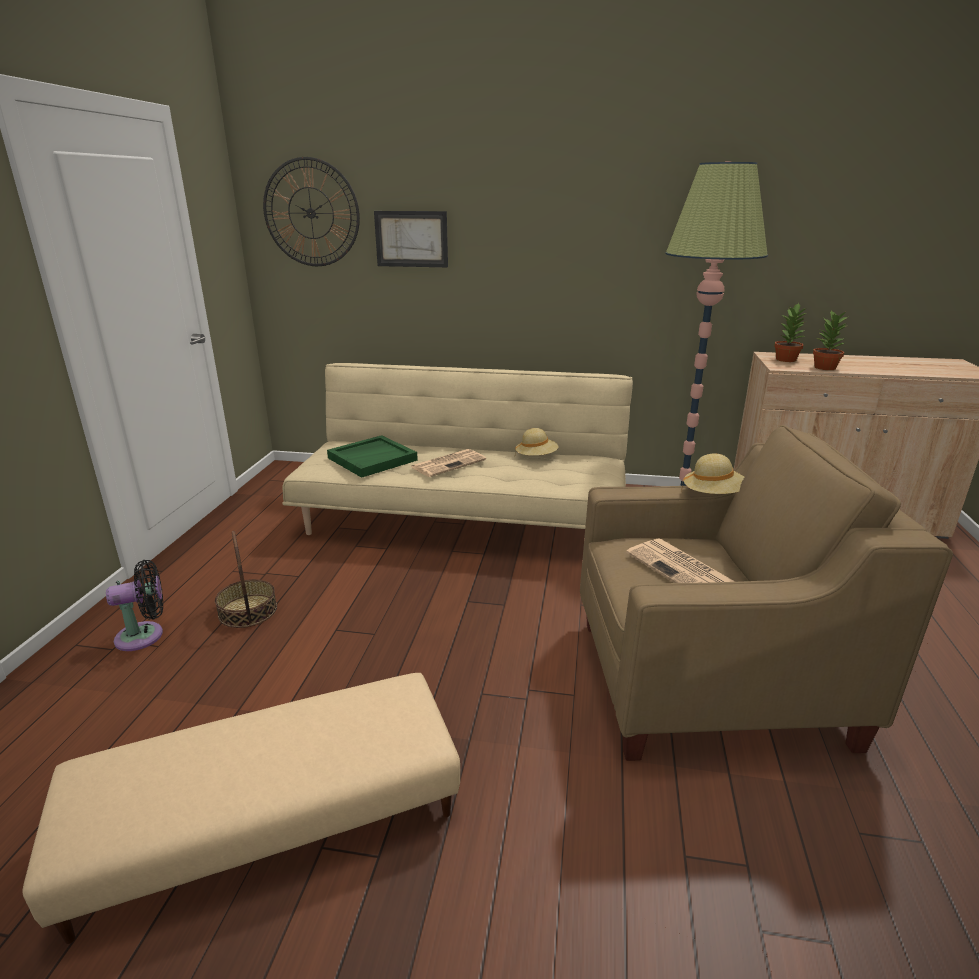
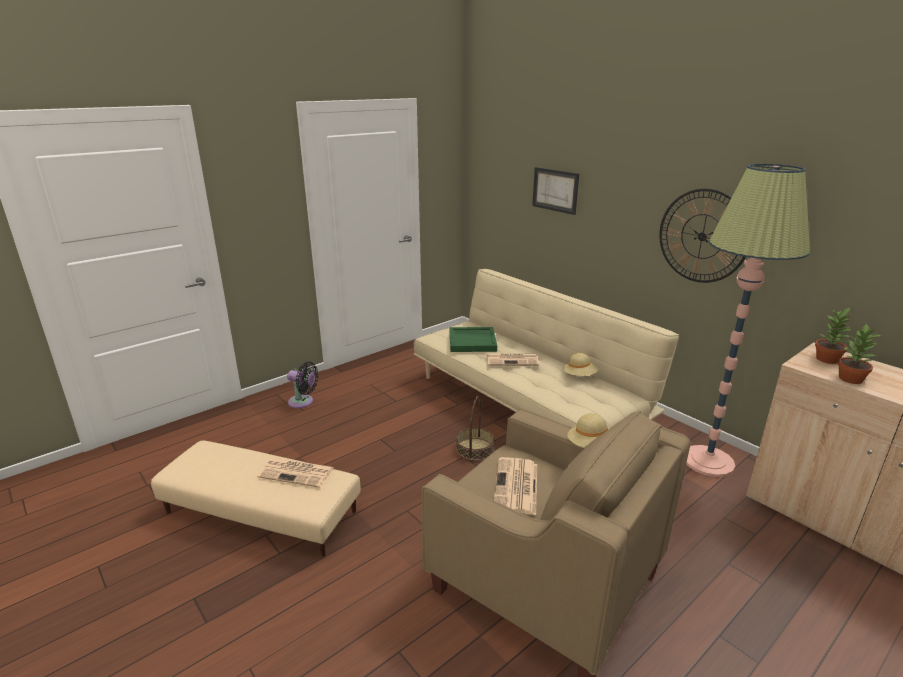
camera: 40 degrees right, 0 degrees up
(248, 611) = (354, 410): basket -> basket (474, 449)
(311, 213) = (500, 163): wall clock -> wall clock (702, 236)
(331, 713) = (297, 472): none -> newspaper

